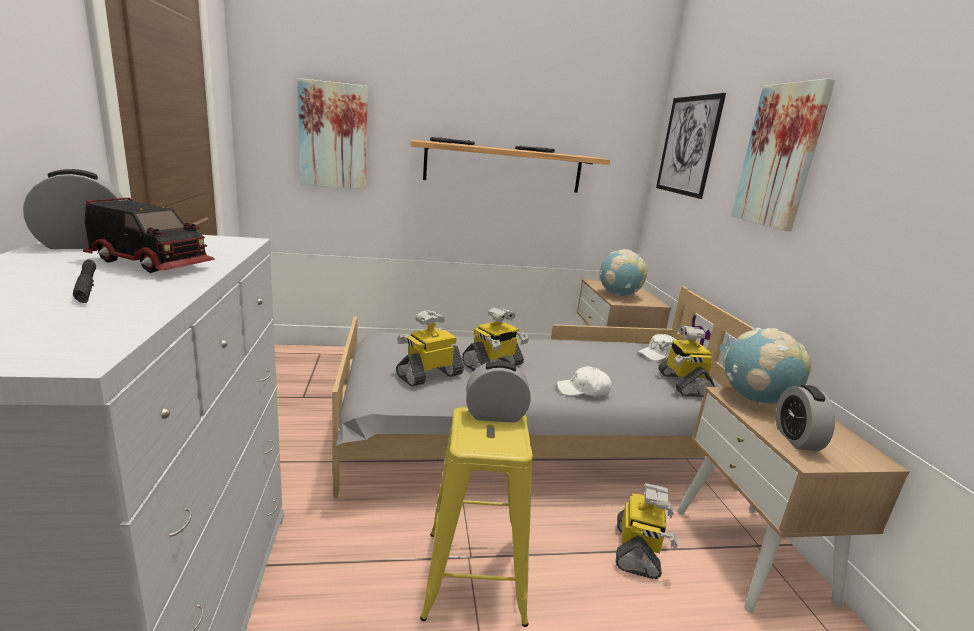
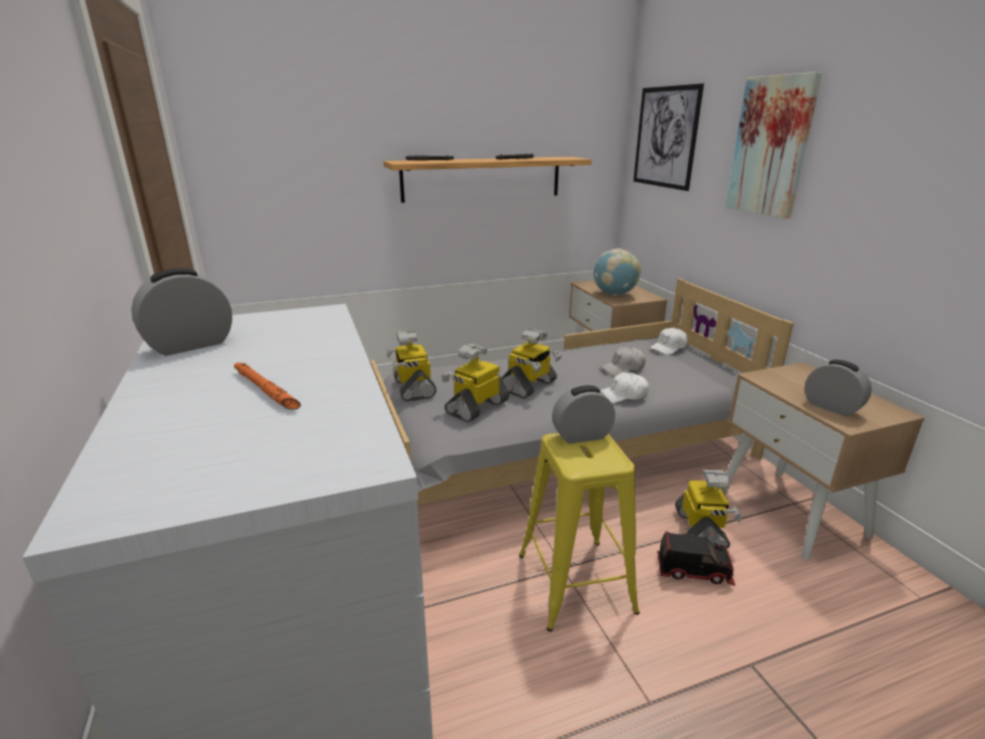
camera: 10 degrees left, 5 degrees up
(87, 285) = (265, 390): black flashlight -> orange flashlight
(151, 263) = (283, 353): toy truck -> toy truck (693, 570)
(333, 136) = (299, 166): picture -> none
(599, 365) = (623, 368): none -> white cap
(682, 383) = (702, 372): toy robot -> toy robot (413, 388)
(755, 399) = (783, 377): globe -> none
(796, 439) = (831, 407): alarm clock -> alarm clock turned 150 degrees clockwise

